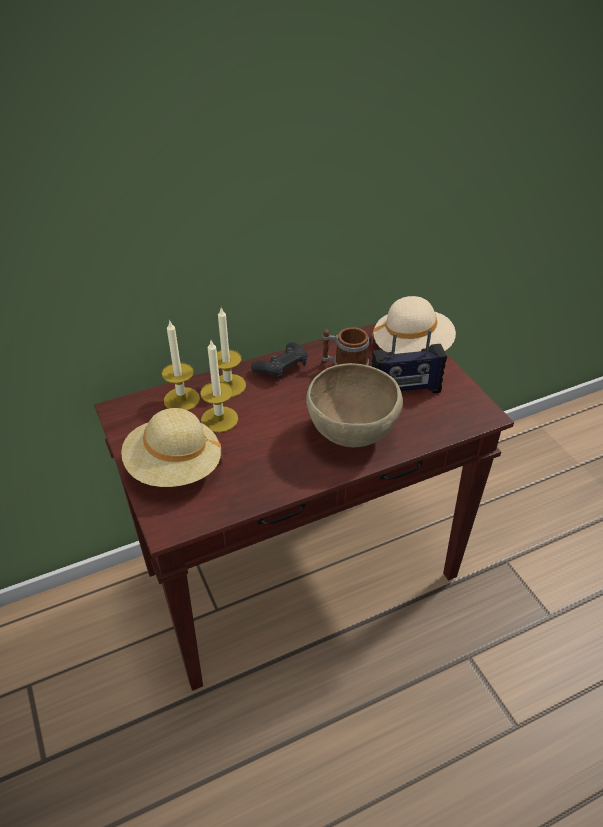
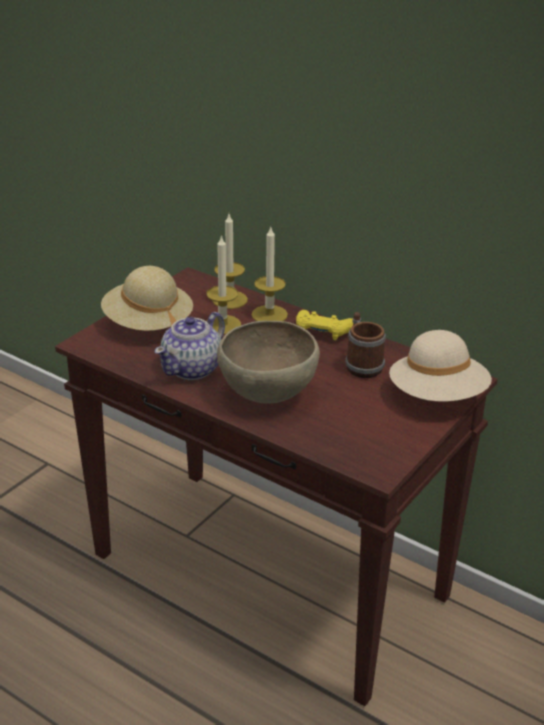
camera: 60 degrees right, 10 degrees down
(276, 464) = (193, 368): none -> teapot
(282, 367) = (323, 332): black game controller -> yellow game controller
(405, 390) = (364, 409): radio -> none

